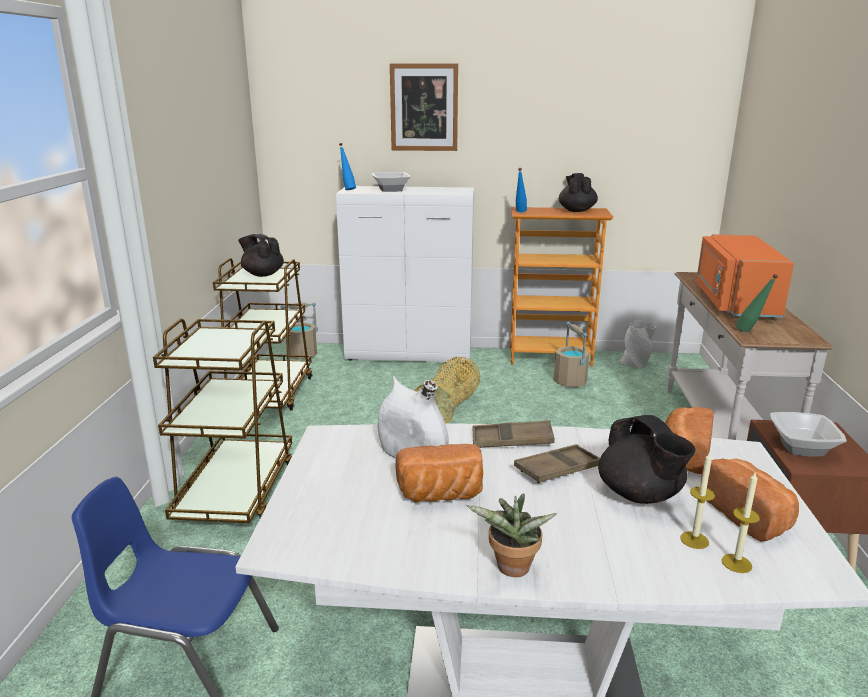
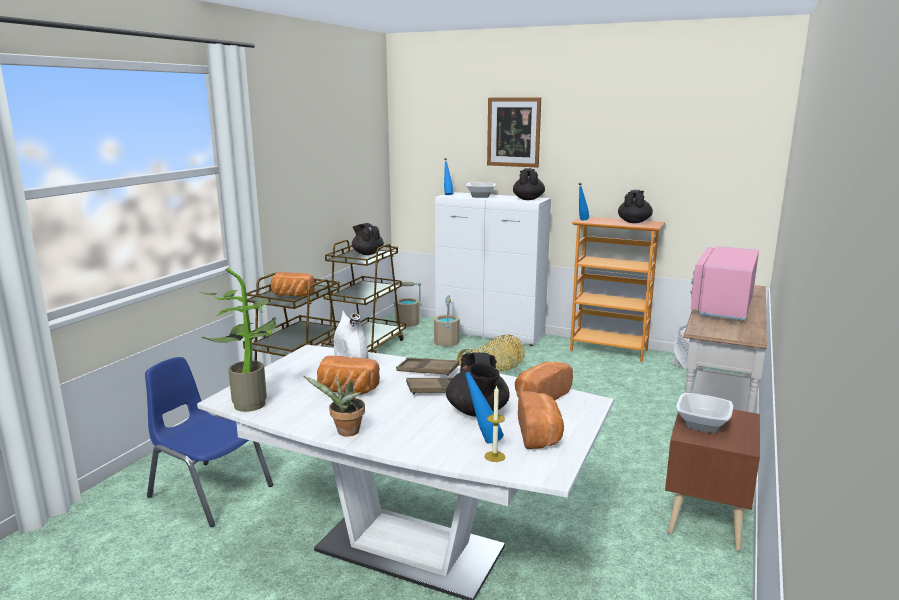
camera: 20 degrees right, 5 degrees down
(218, 350) = (291, 295): none -> bread
(322, 545) = (251, 402): none -> potted plant
(452, 190) = (528, 199): none -> black teapot
(570, 382) = (611, 370): beige bucket -> beige bucket (446, 343)
(694, 540) = (482, 440): candle -> blue bottle
(733, 302) = (721, 306): orange microwave -> pink microwave
(750, 332) = (702, 328): green bottle -> none

